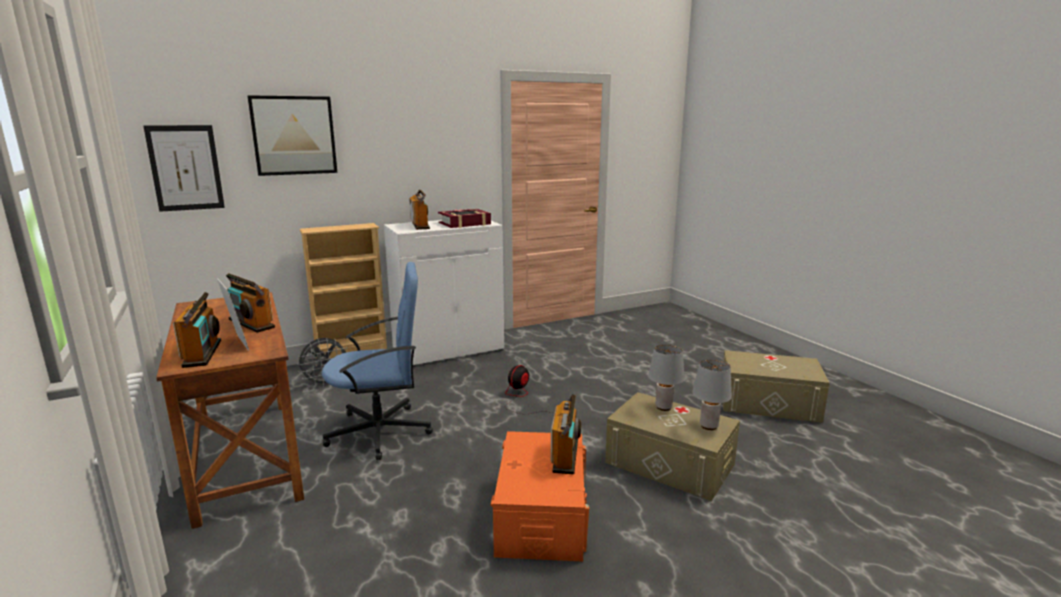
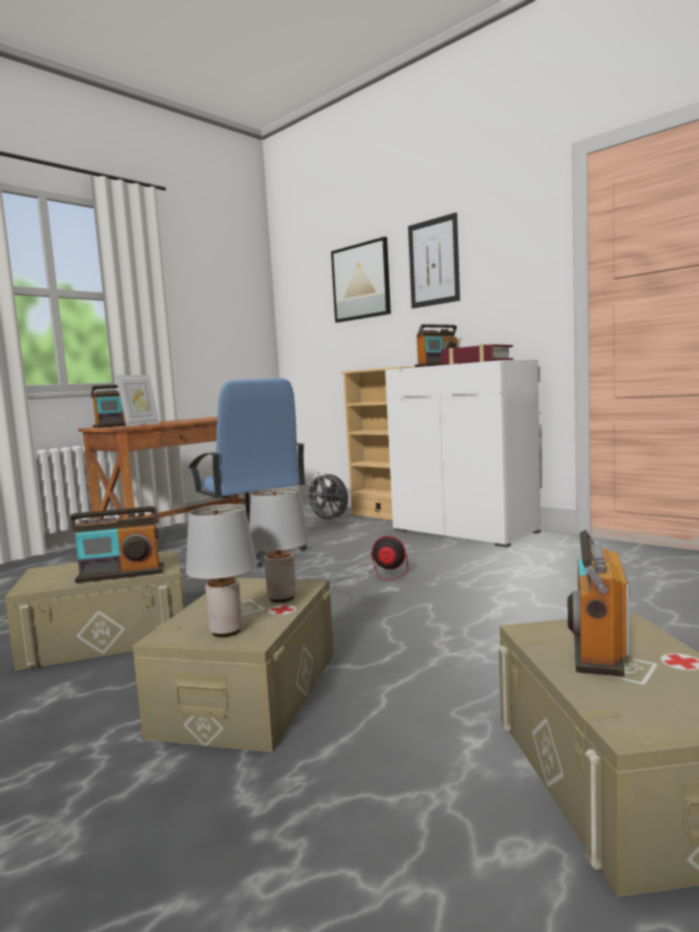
camera: 70 degrees right, 10 degrees down
(185, 168) = (299, 320): picture -> picture (434, 262)
(251, 323) = (187, 421): radio -> radio (595, 645)
(541, 514) = (108, 636): orange storage box -> beige storage box

